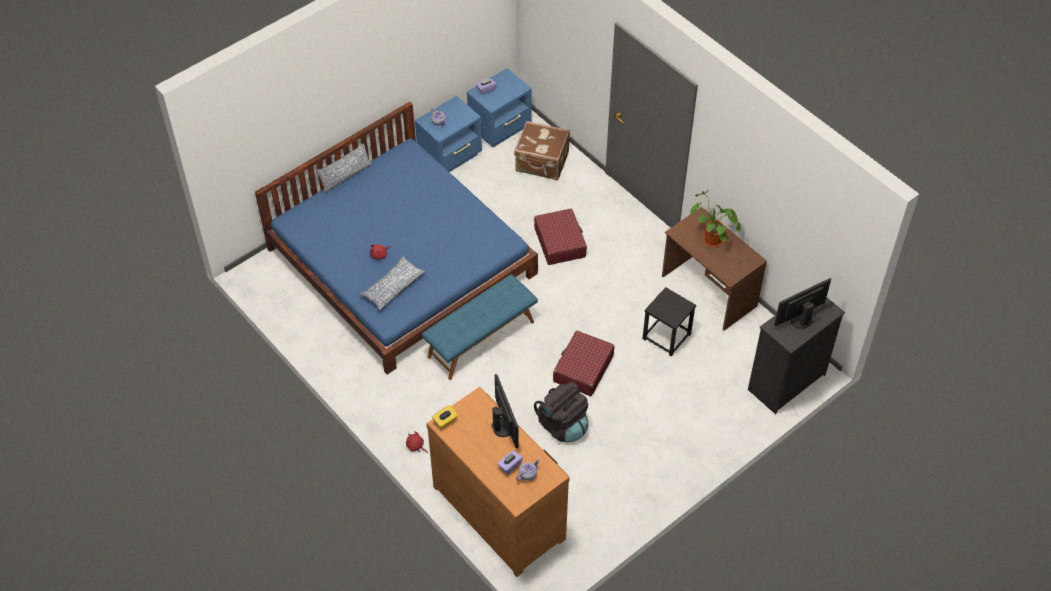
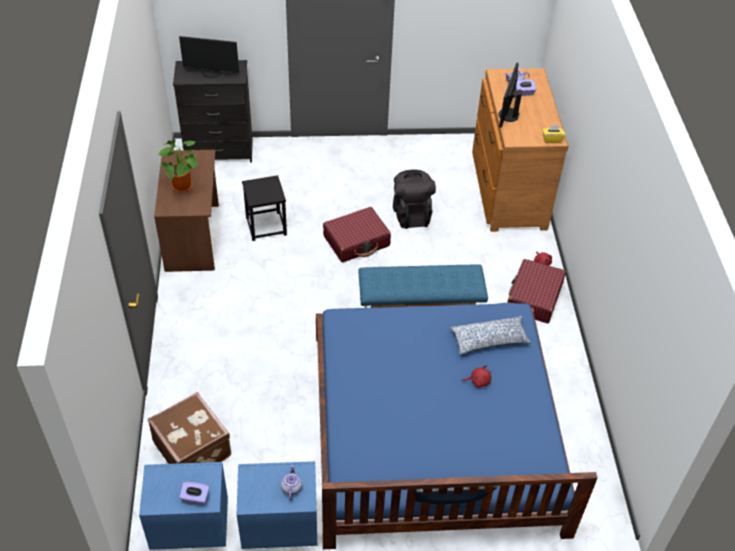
camera: 145 degrees left, 5 degrees down
(560, 242) = (266, 352): red suitcase -> red suitcase (534, 297)

